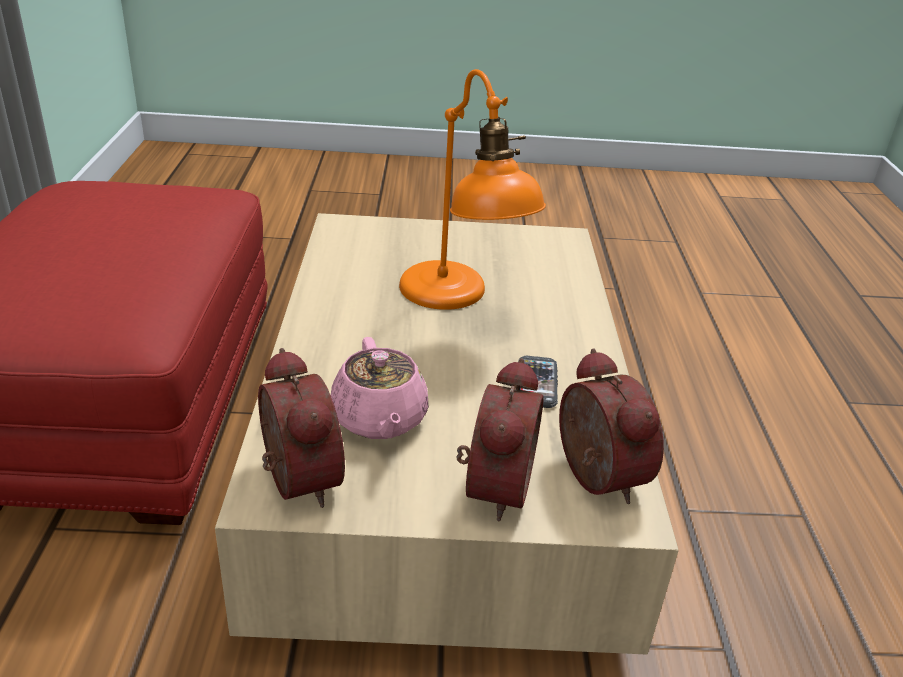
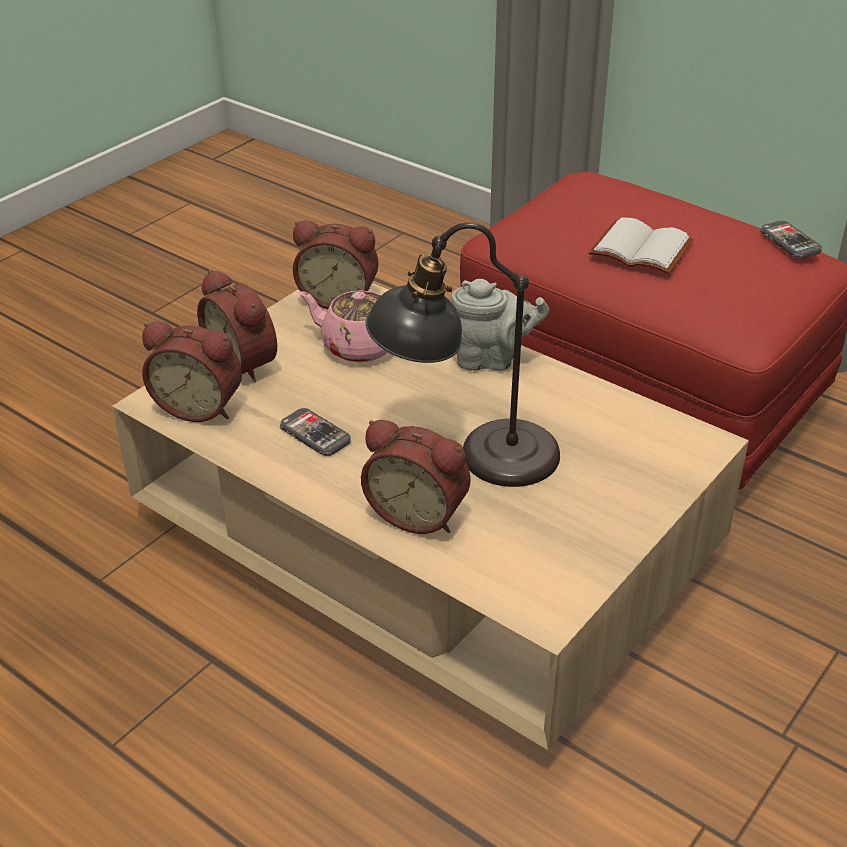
camera: 130 degrees right, 5 degrees up
(54, 187) = (790, 242): none -> phone
(132, 239) = (638, 250): none -> white book
(322, 334) = (491, 359): none -> grey teapot
(462, 305) = (467, 452): orange table lamp -> grey table lamp
(551, 302) = (419, 513): none -> alarm clock

